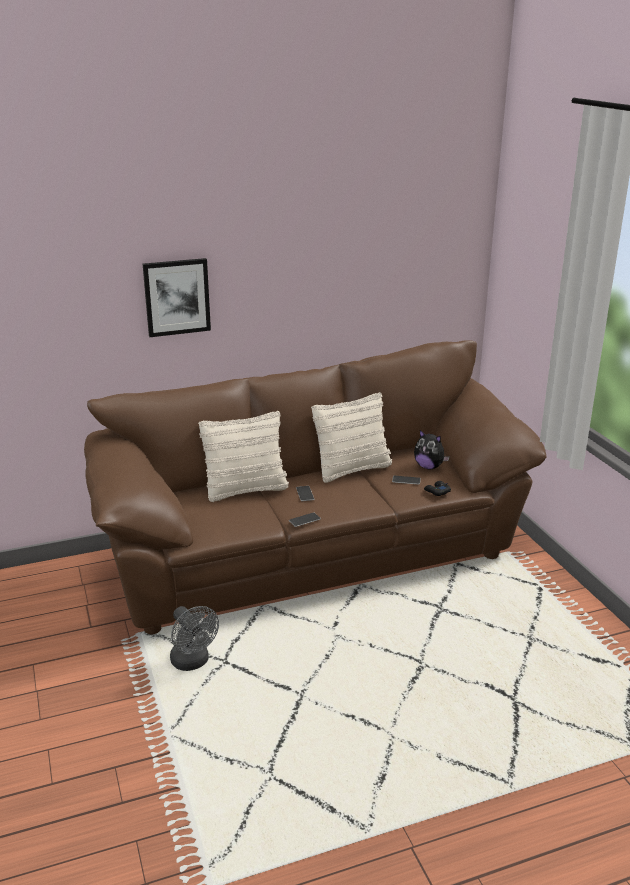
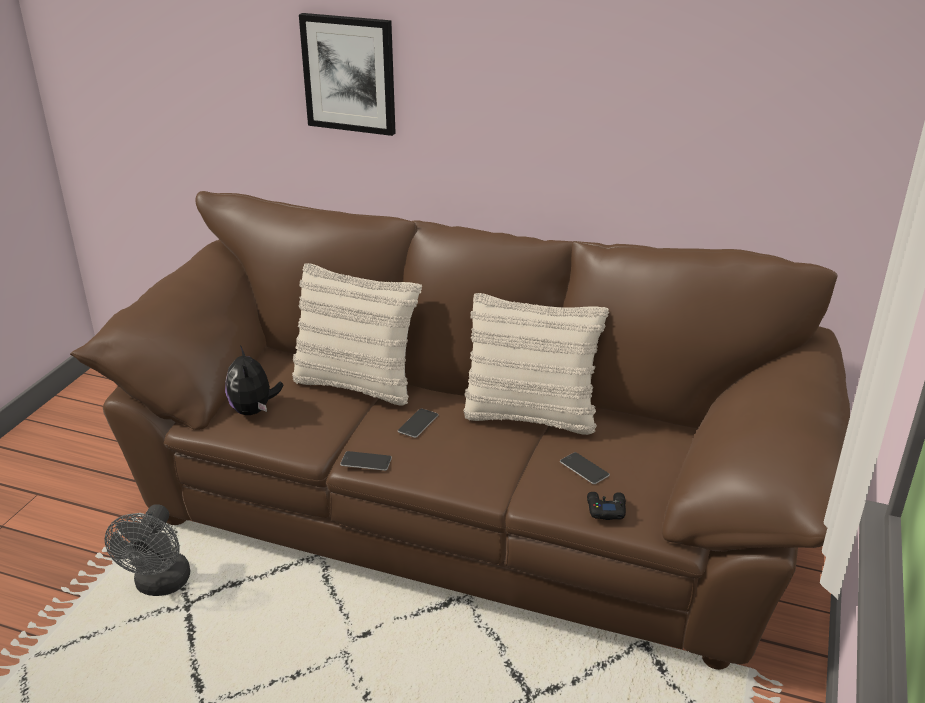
camera: 40 degrees right, 5 degrees up
(429, 467) = (650, 463): plush toy -> plush toy (254, 410)

